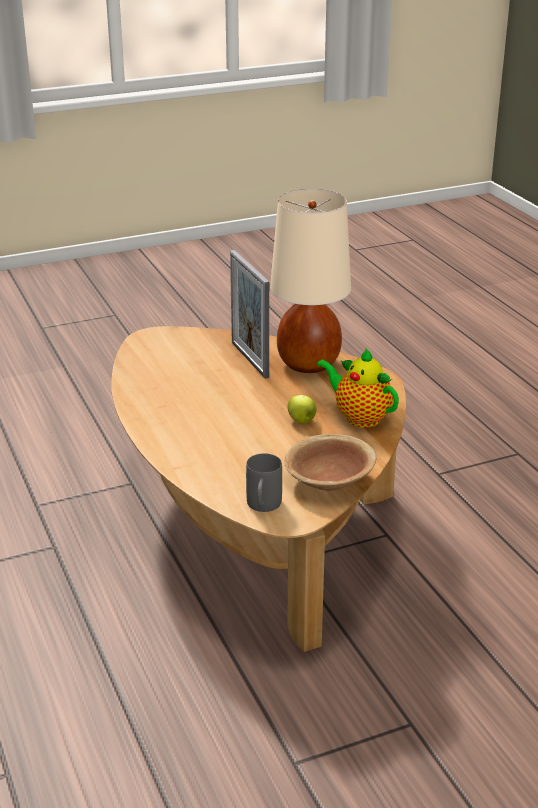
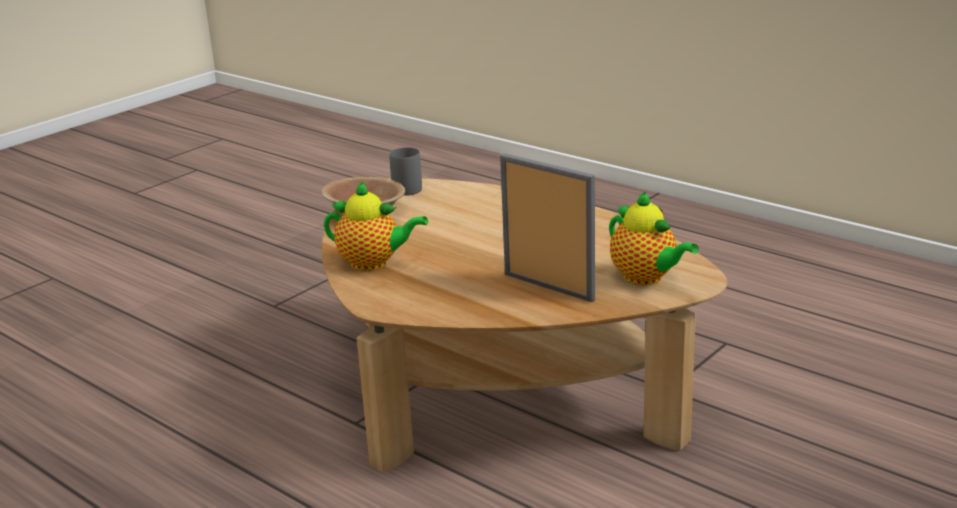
camera: 155 degrees right, 5 degrees down
(179, 347) = (646, 278): none -> teapot
(302, 421) = (429, 246): apple -> none
(308, 364) = (476, 299): beige table lamp -> none

